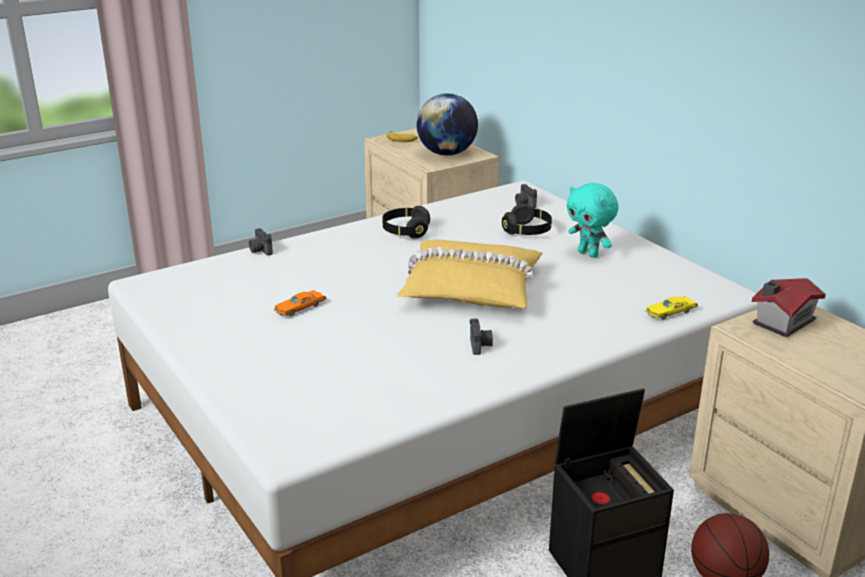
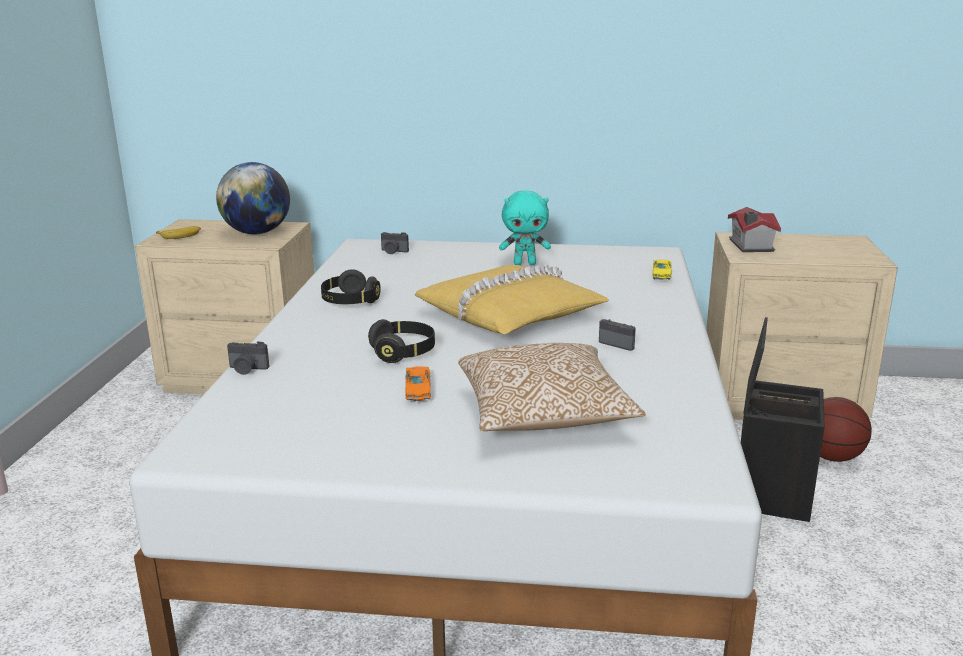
camera: 50 degrees left, 5 degrees down
(316, 361) = (543, 415): none -> pillow
(527, 231) = (445, 266): black headphones -> black headphones (403, 352)

